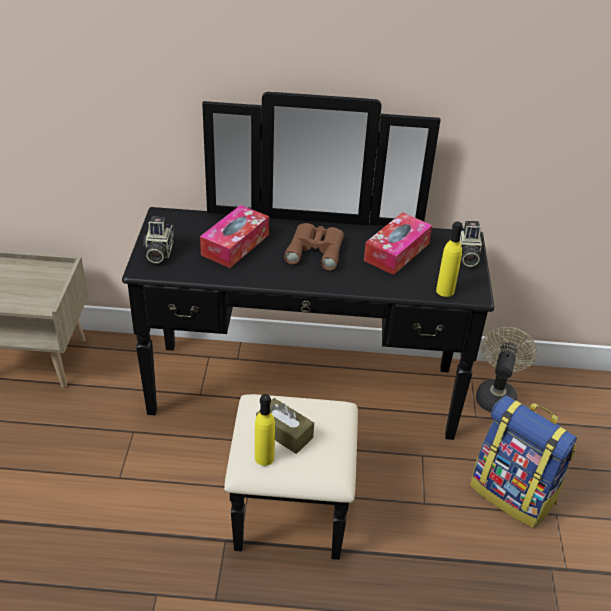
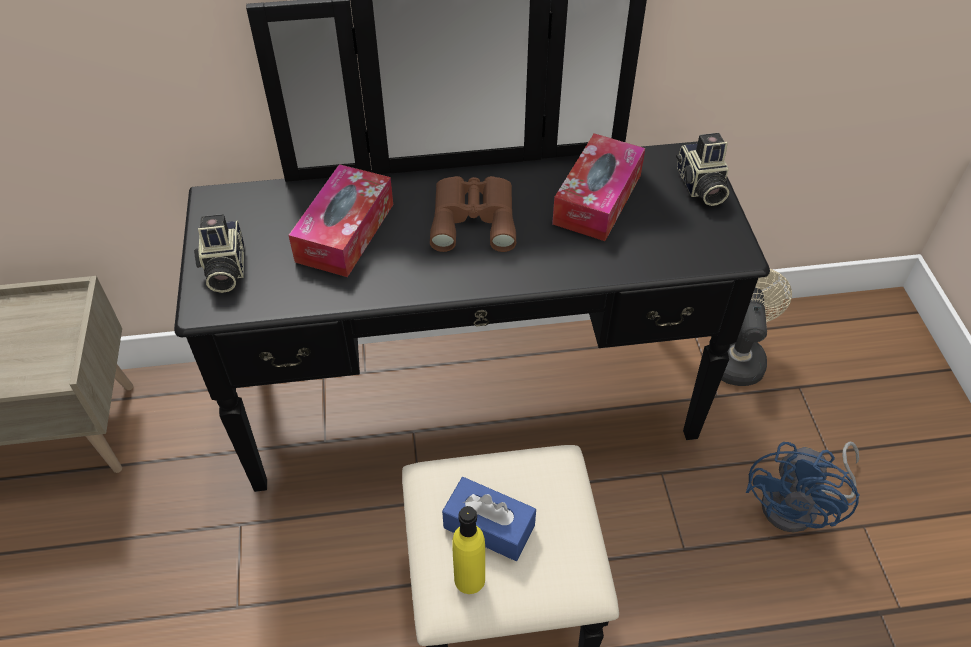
camera: 10 degrees left, 10 degrees up
(284, 433) = (489, 526): brown tissue box -> blue tissue box
(445, 291) = (690, 255): yellow bottle -> none
(513, 494) = (799, 506): backpack -> blue fan

